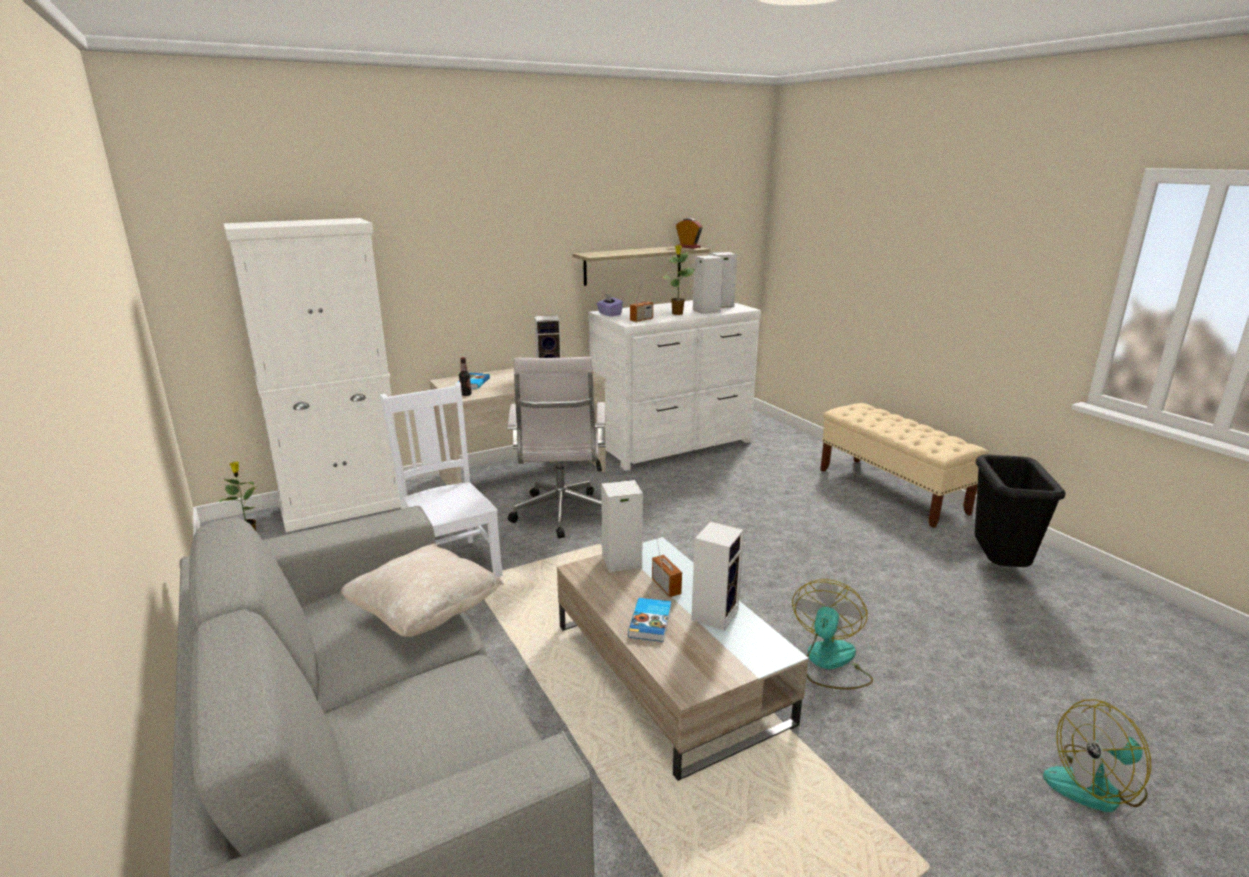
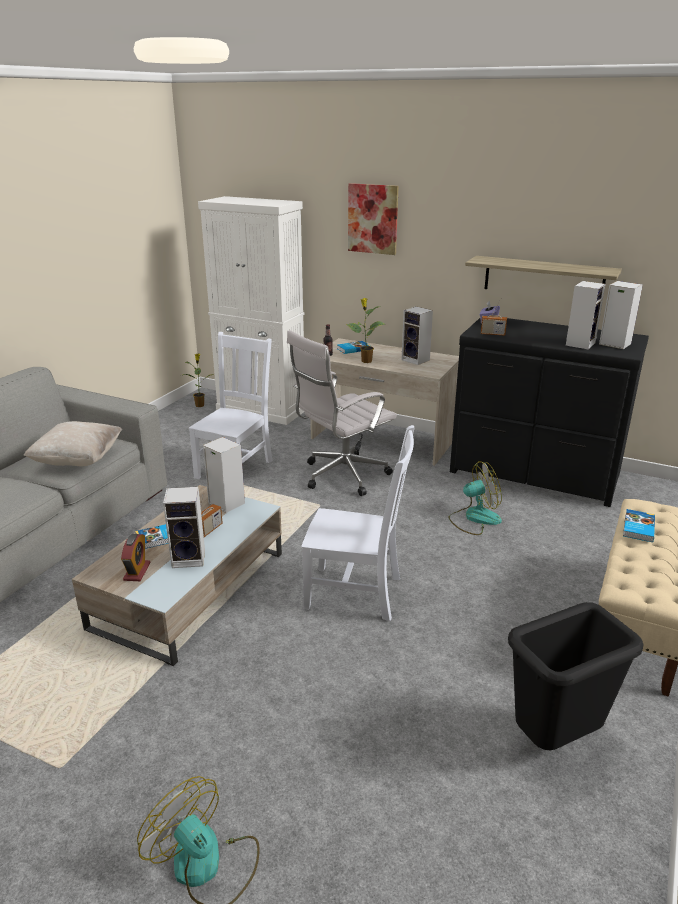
camera: 55 degrees right, 5 degrees up
(456, 229) = (373, 219): none -> picture
(673, 444) = (534, 473): white dresser -> black dresser
(677, 314) = (543, 338): potted plant -> potted plant (366, 361)
(688, 247) = (605, 270): alarm clock -> alarm clock (137, 571)
(766, 578) = (357, 593): none -> white chair
(829, 663) = (263, 661): fan -> fan (474, 518)
(873, 420) = (637, 528): none -> book

